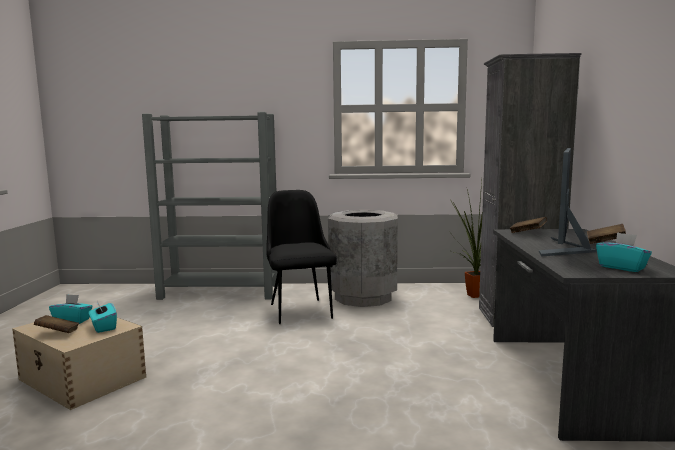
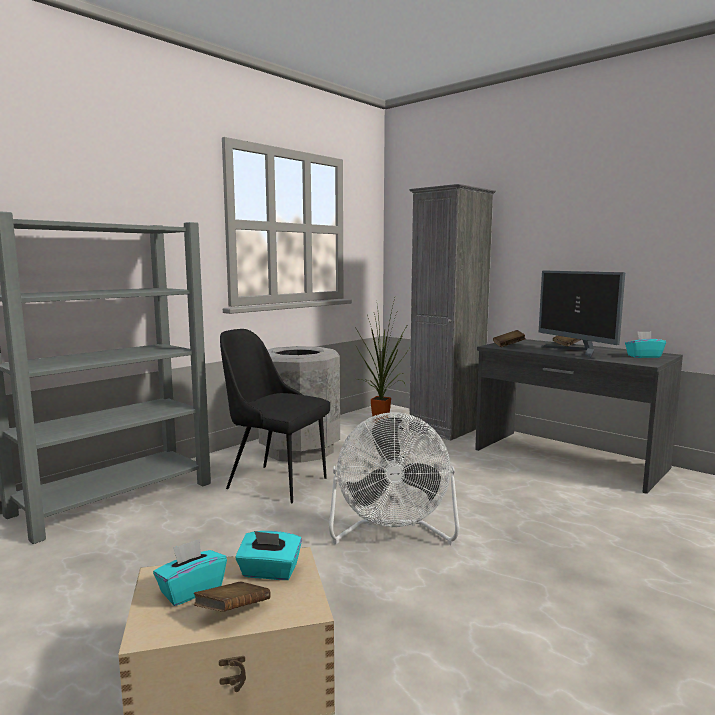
camera: 50 degrees left, 0 degrees up
(281, 360) = (388, 532): none -> white fan

